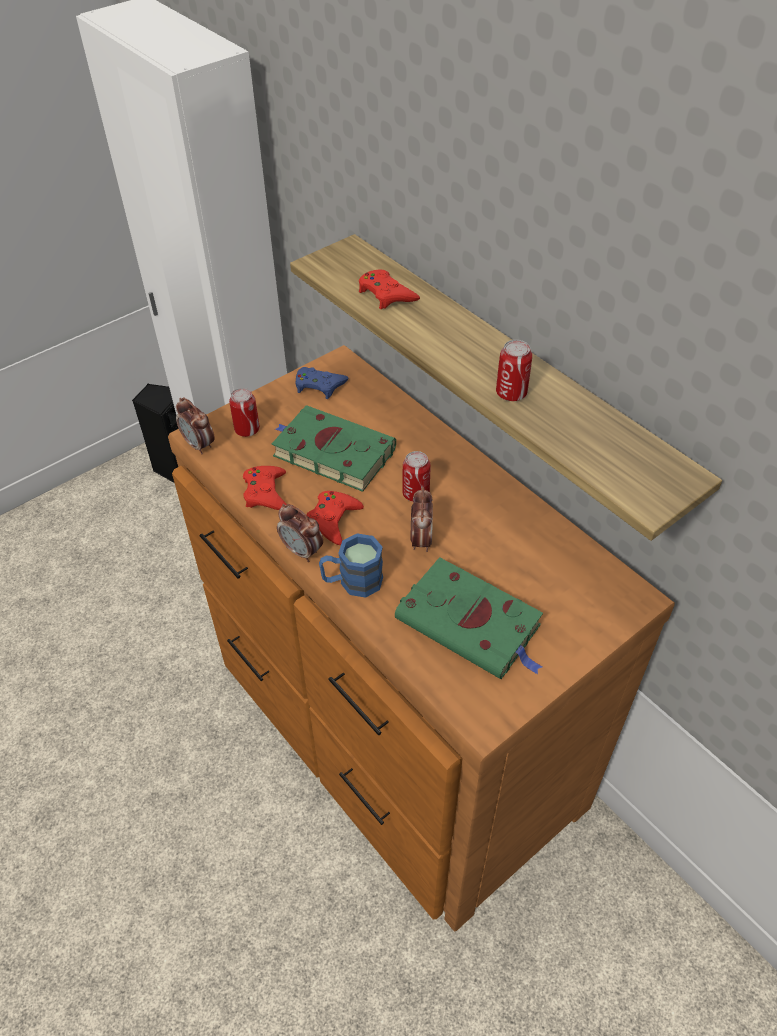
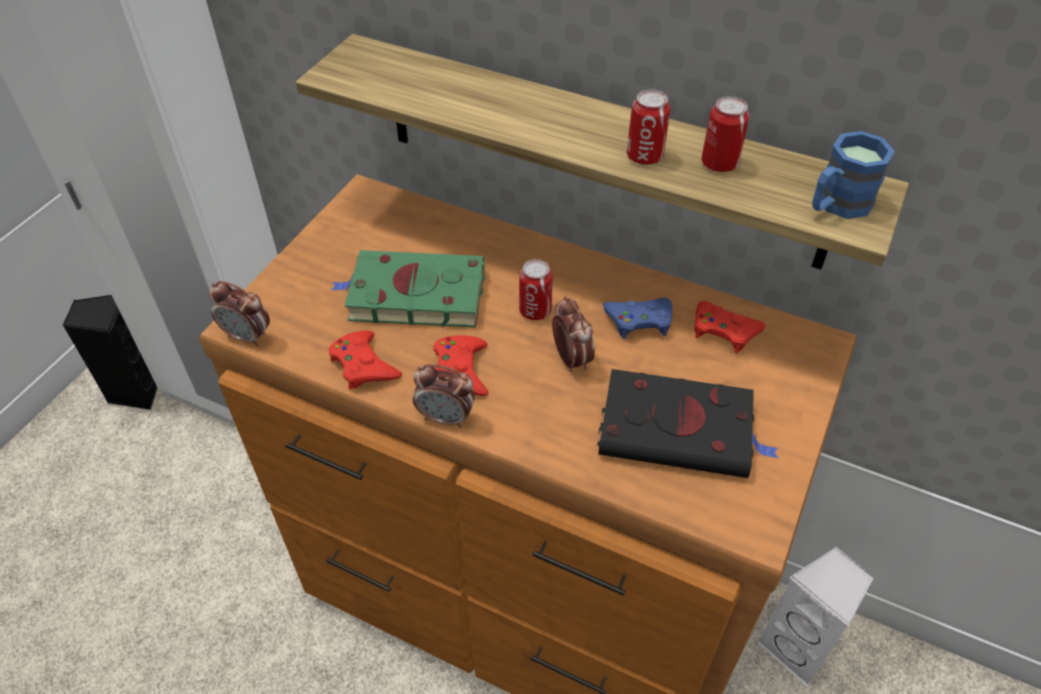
camera: 25 degrees left, 0 degrees up
(247, 430) = (298, 300): can -> can (719, 163)
(319, 385) = (355, 226): blue game controller -> blue game controller (639, 321)
(352, 581) = (524, 431): blue mug -> blue mug (836, 205)
(386, 294) = (435, 88): red game controller -> red game controller (724, 330)
(472, 624) = (680, 430): green book -> black book
(607, 879) = (798, 647): none -> white speaker

